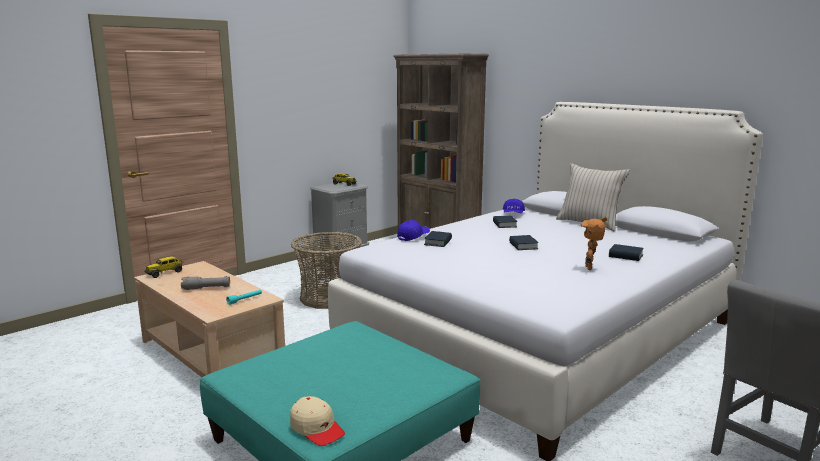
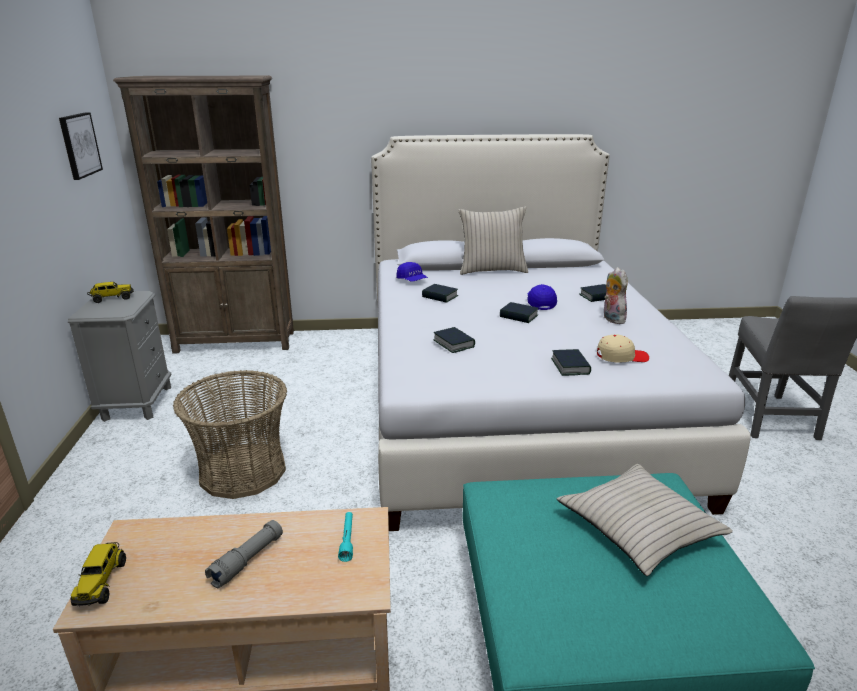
camera: 50 degrees left, 10 degrees up
(317, 428) = (740, 628): beige cap -> beige cap (621, 356)
(362, 92) = (79, 145): none -> picture
(379, 375) = (638, 528): none -> beige pillow
(413, 237) = (409, 347): blue cap -> blue cap (540, 303)
(475, 274) = (570, 366): none -> book
(591, 268) = (611, 319): toy robot -> plush toy

